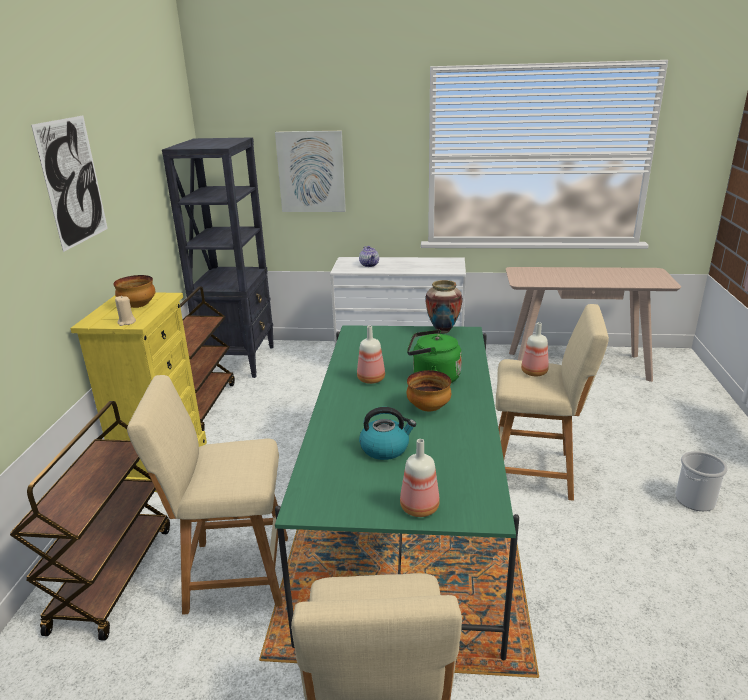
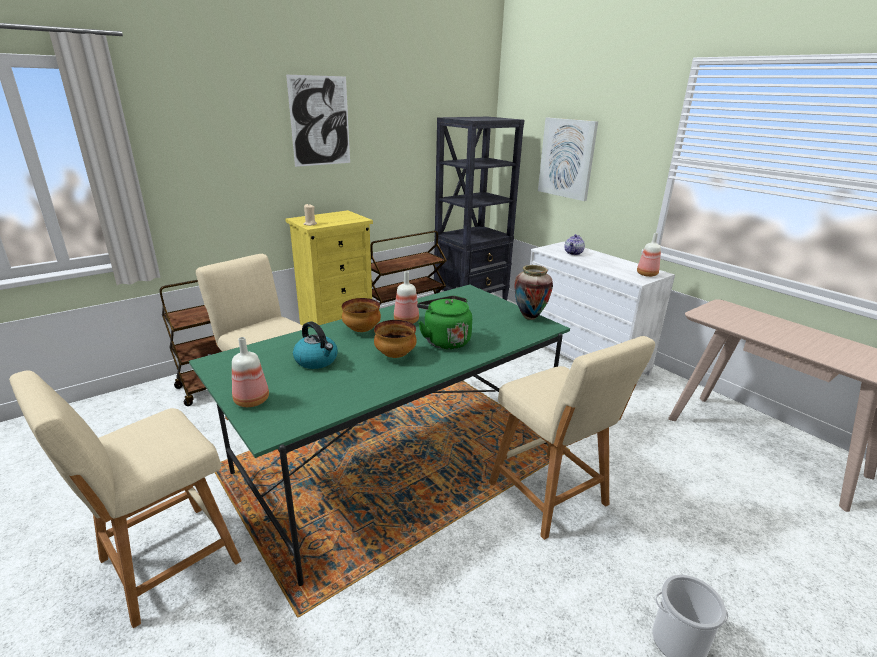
camera: 45 degrees right, 0 degrees up
(138, 307) = (335, 219): bowl -> bowl (361, 330)
(533, 372) = (557, 385): bottle -> bottle (646, 274)

